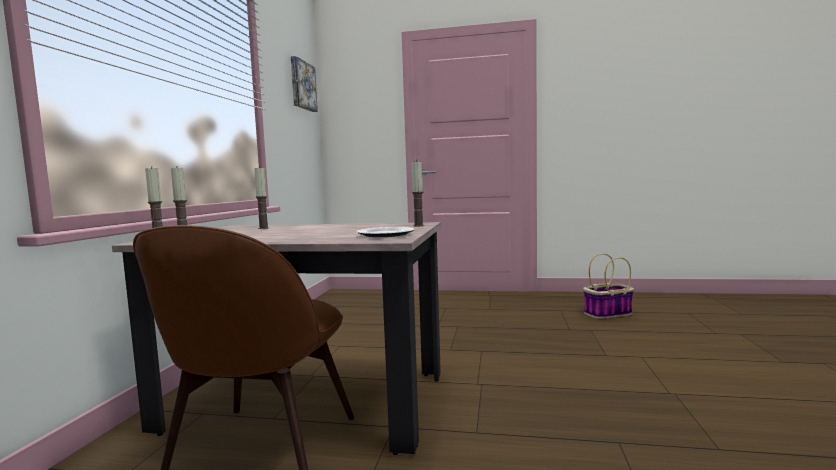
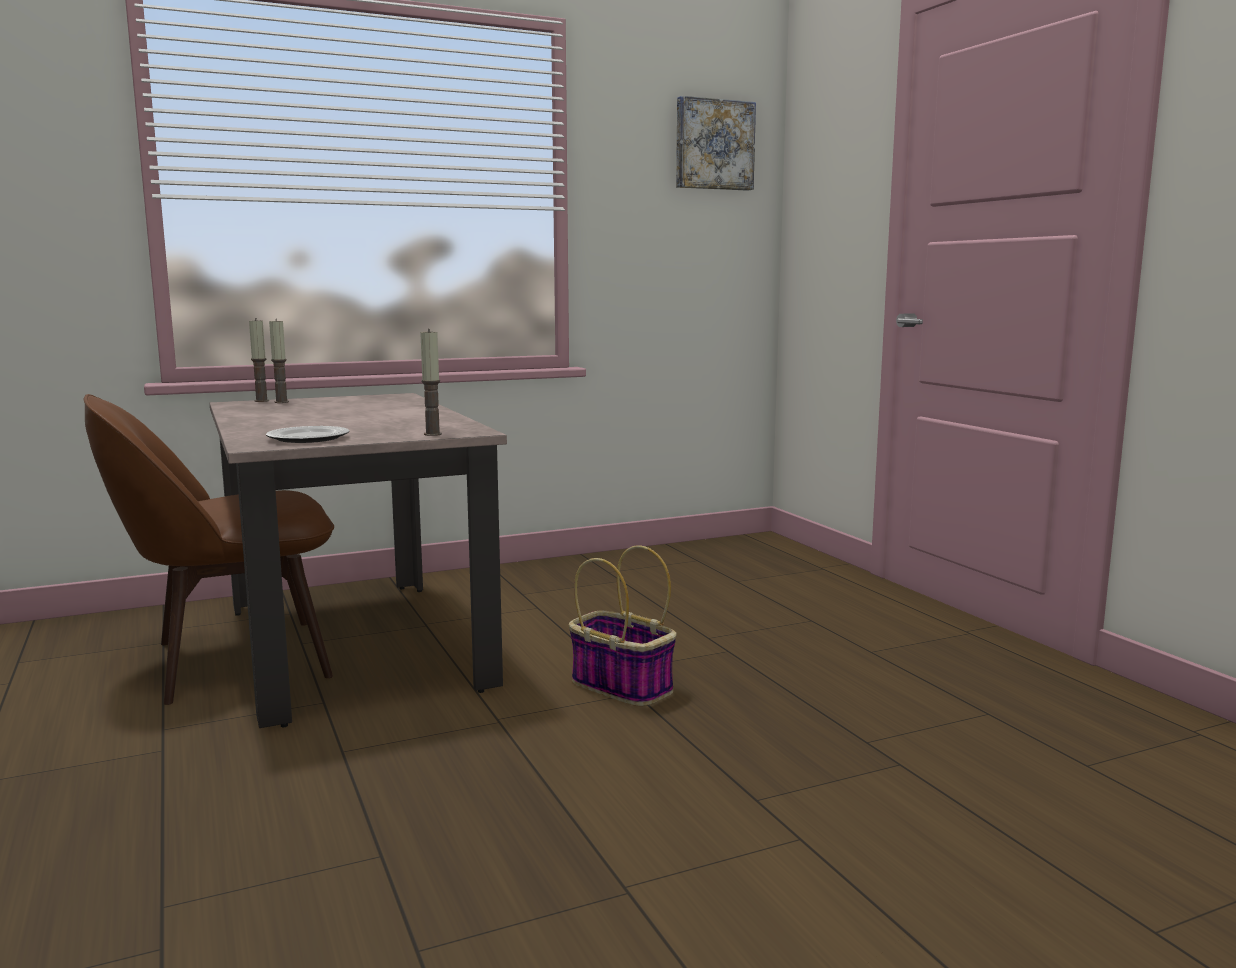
camera: 55 degrees right, 5 degrees up
(263, 228) = (376, 404): candle -> none
(607, 314) = (1061, 766): basket -> basket (619, 686)

